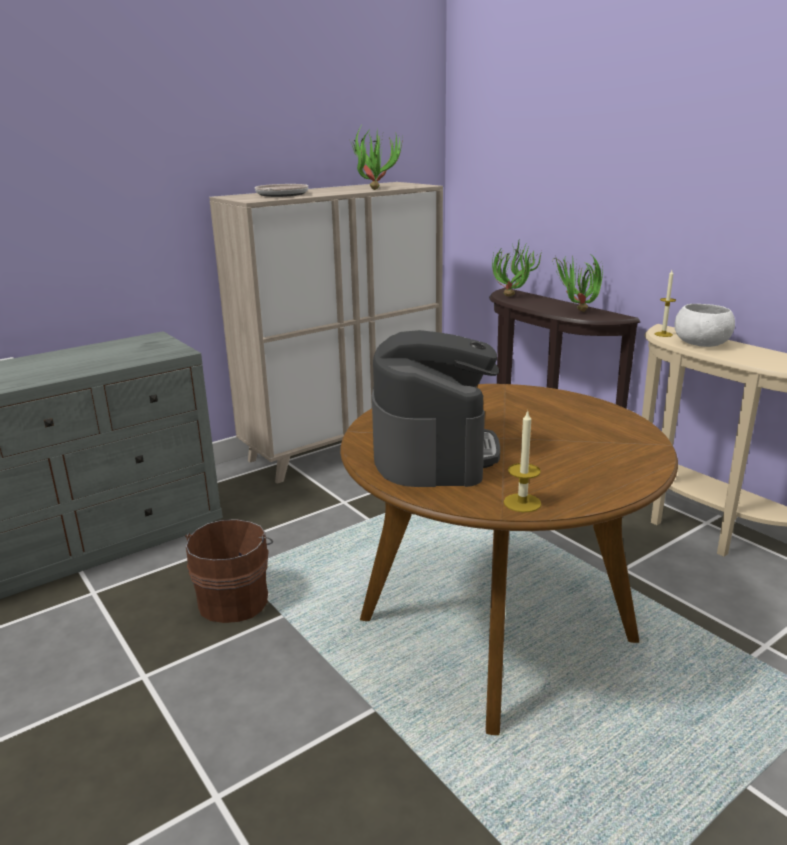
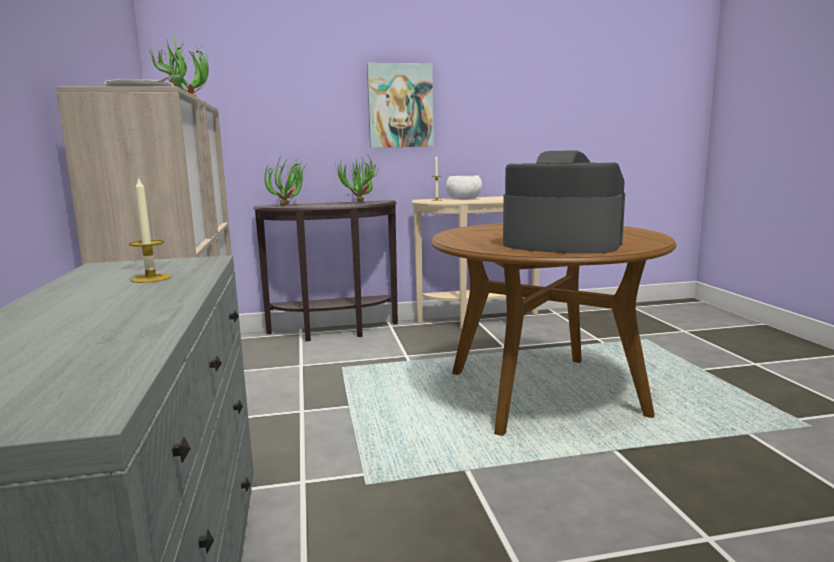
camera: 65 degrees left, 10 degrees down
(235, 599) = (418, 493): brown bucket -> none
(522, 503) = (651, 240): candle -> candle (151, 278)
(669, 185) = (400, 106): none -> picture

